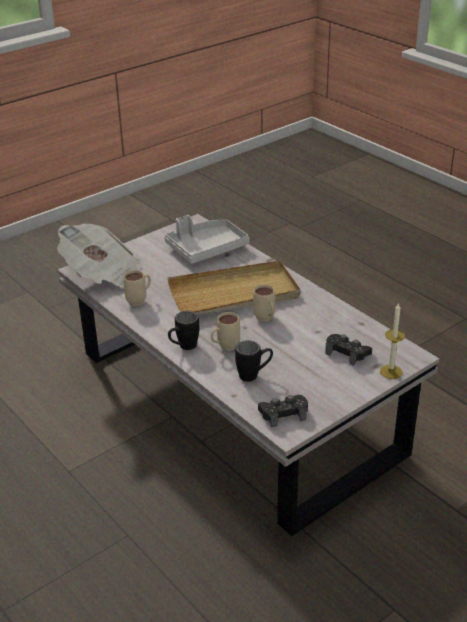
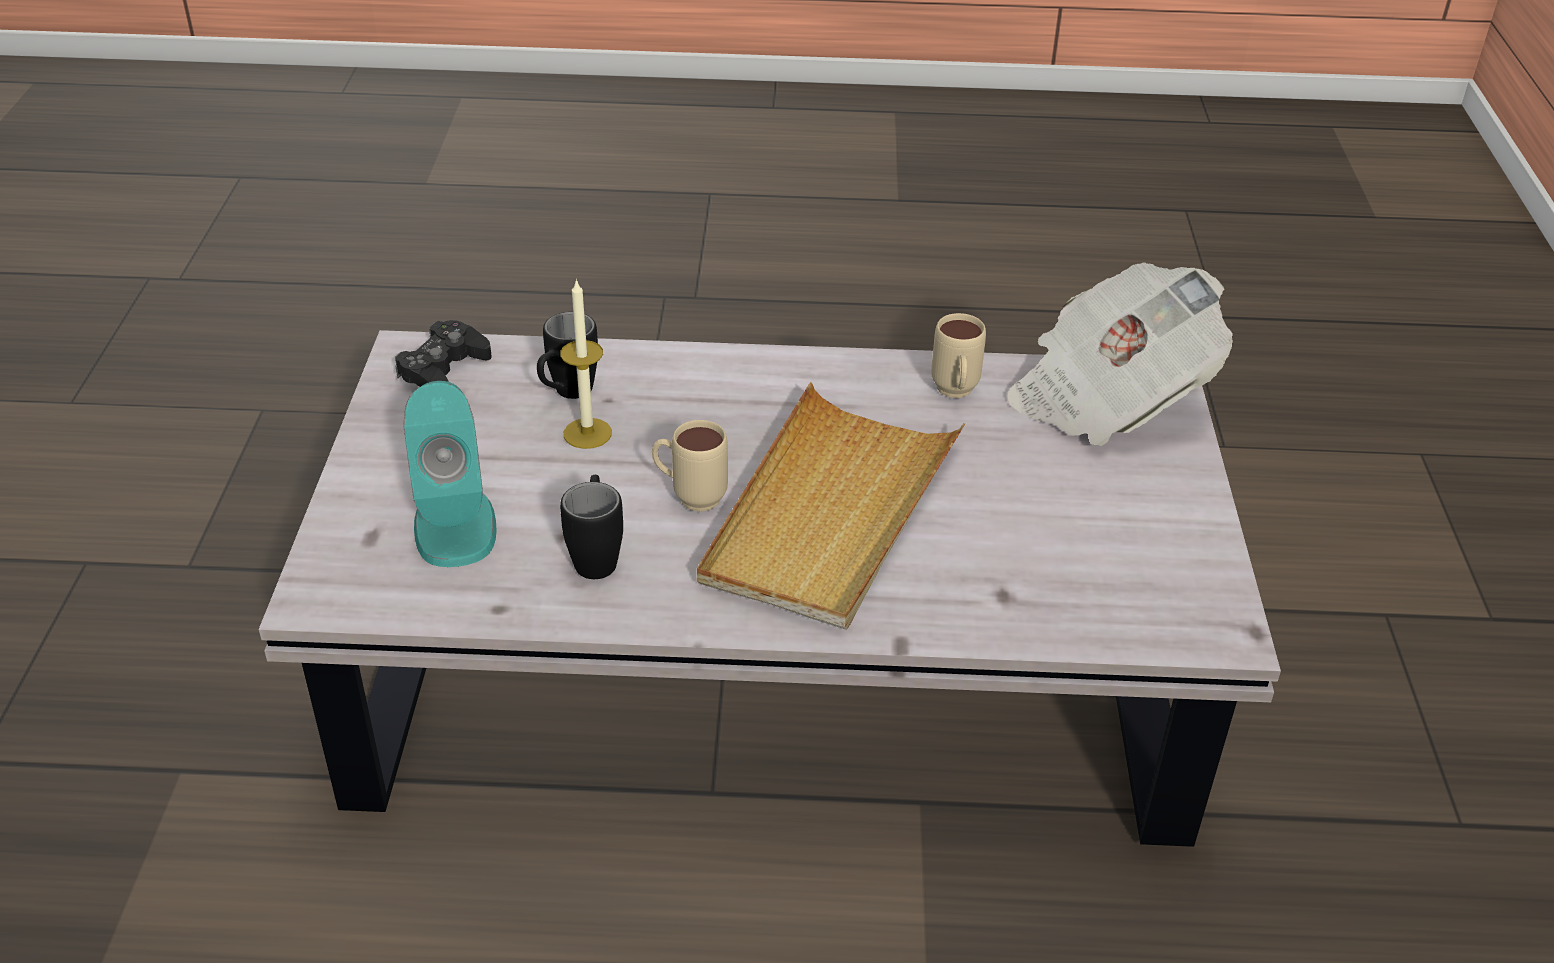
camera: 130 degrees right, 5 degrees up
(183, 347) = (743, 368): black mug -> black mug (596, 555)
(206, 249) = (1066, 579): grey tray -> none
(224, 347) = (680, 407): beige mug -> none
(347, 353) = (455, 526): black game controller -> turquoise speaker
(391, 372) = (333, 539): candle -> candle (587, 433)

